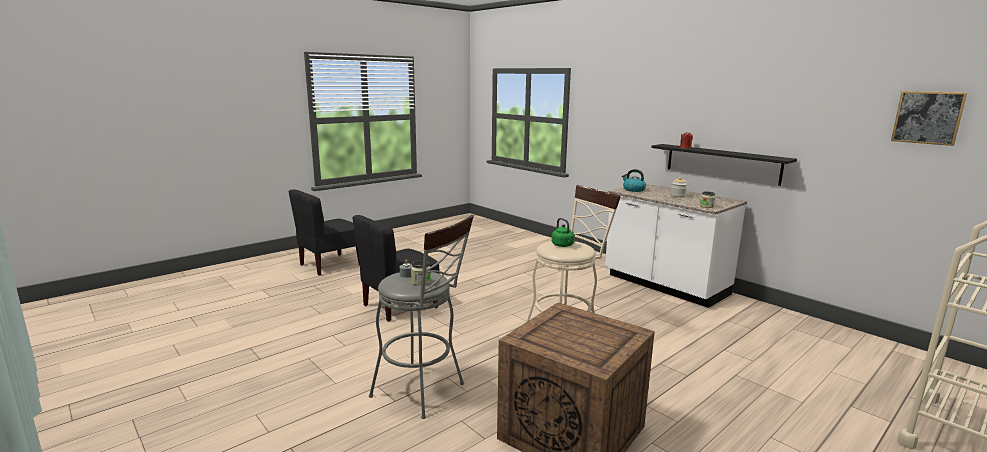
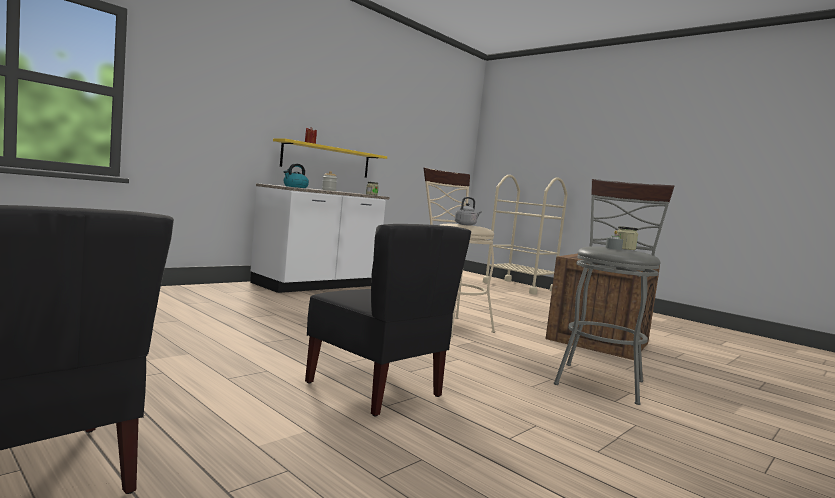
camera: 95 degrees left, 10 degrees down
(563, 245) = (466, 225): green kettle -> grey kettle
(721, 163) = (327, 160): black shelf -> yellow shelf
(927, 117) = (426, 131): picture -> none

